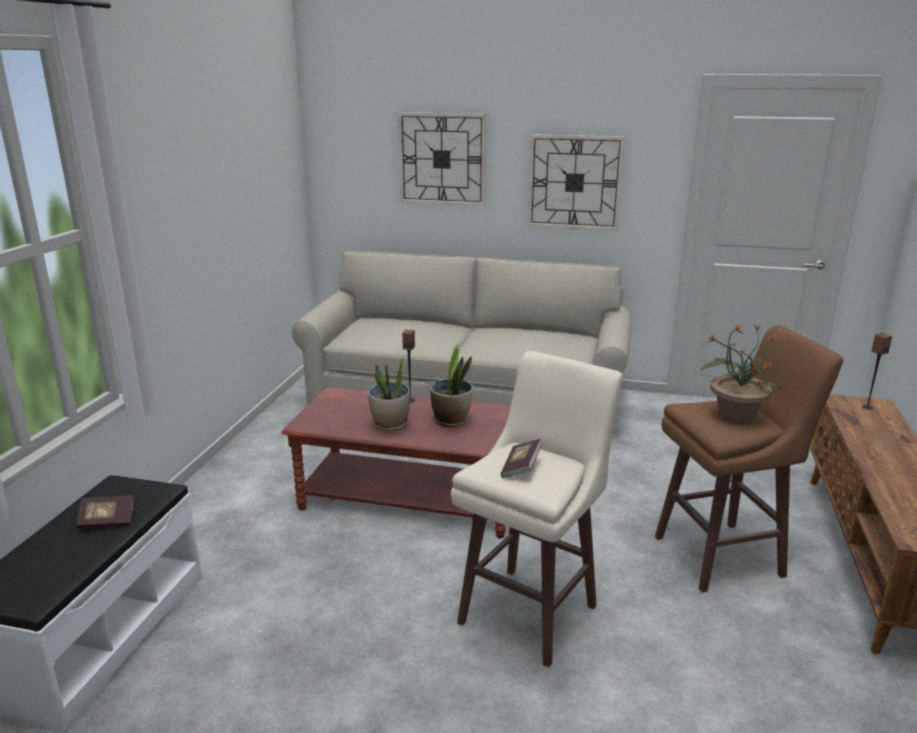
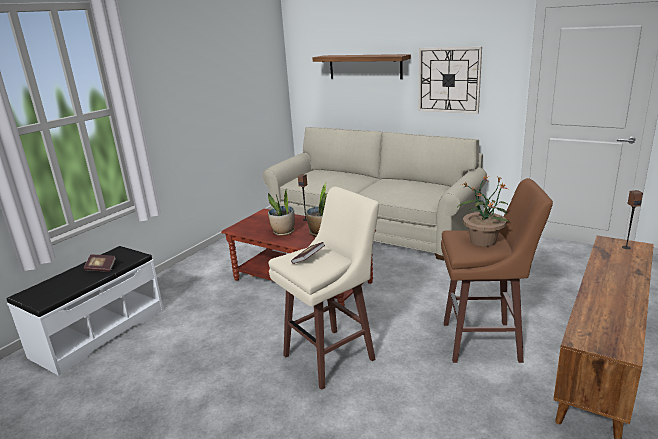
camera: 20 degrees right, 0 degrees up
(442, 159) = (365, 66): wall clock -> shelf

